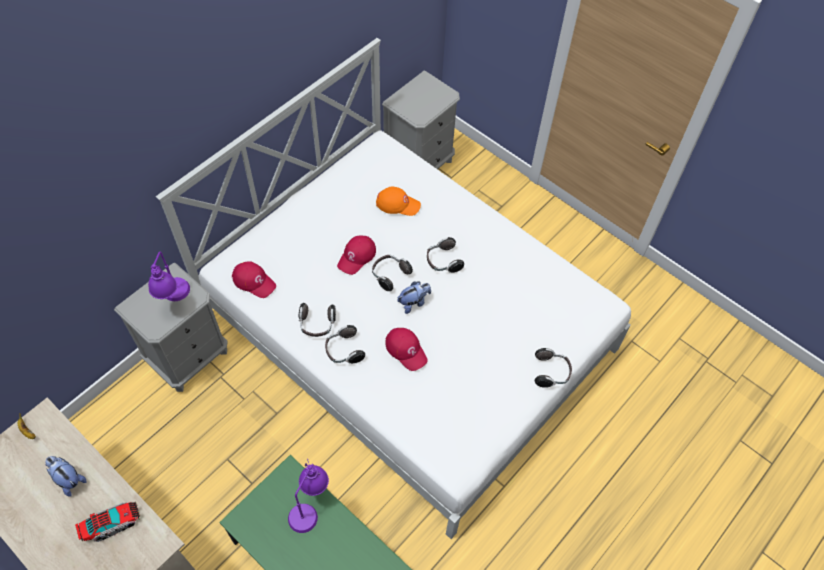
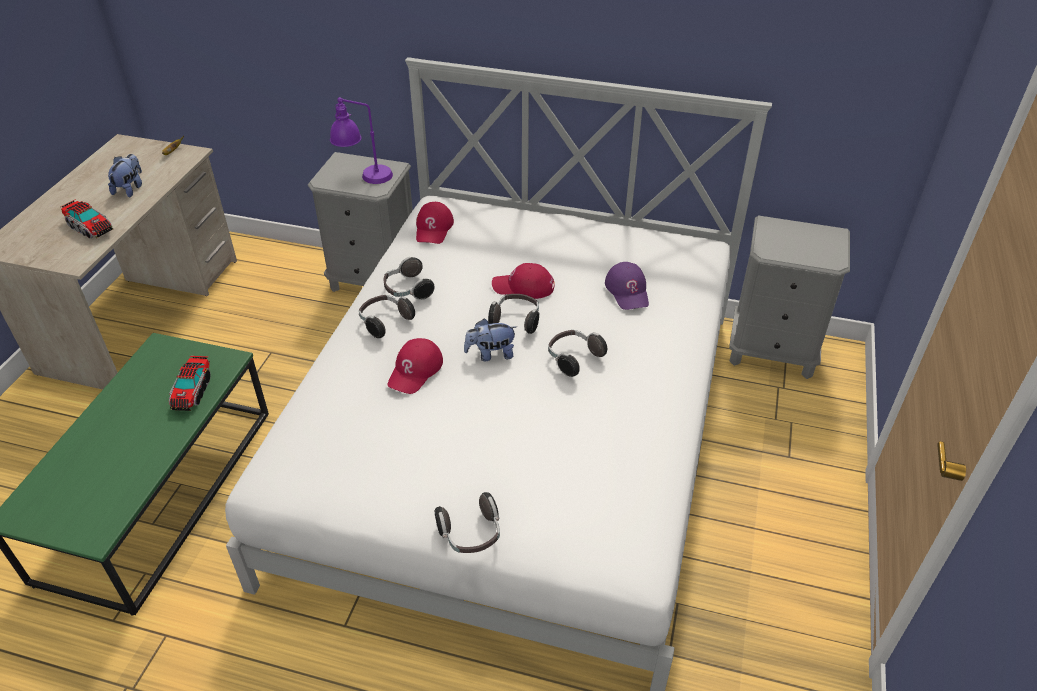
camera: 65 degrees right, 15 degrees down
(309, 506) = (192, 391): purple table lamp -> toy truck
(398, 204) = (628, 291): orange cap -> purple cap
(414, 302) = (491, 354): plush toy -> plush toy turned 135 degrees clockwise

